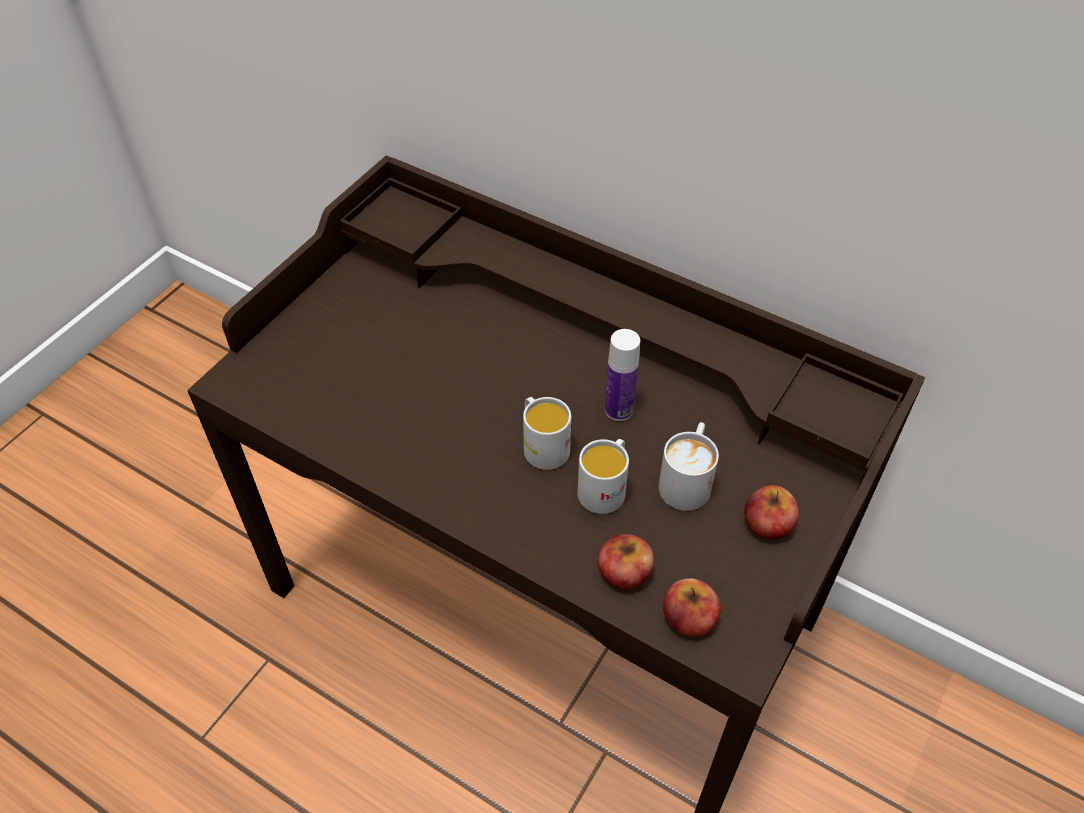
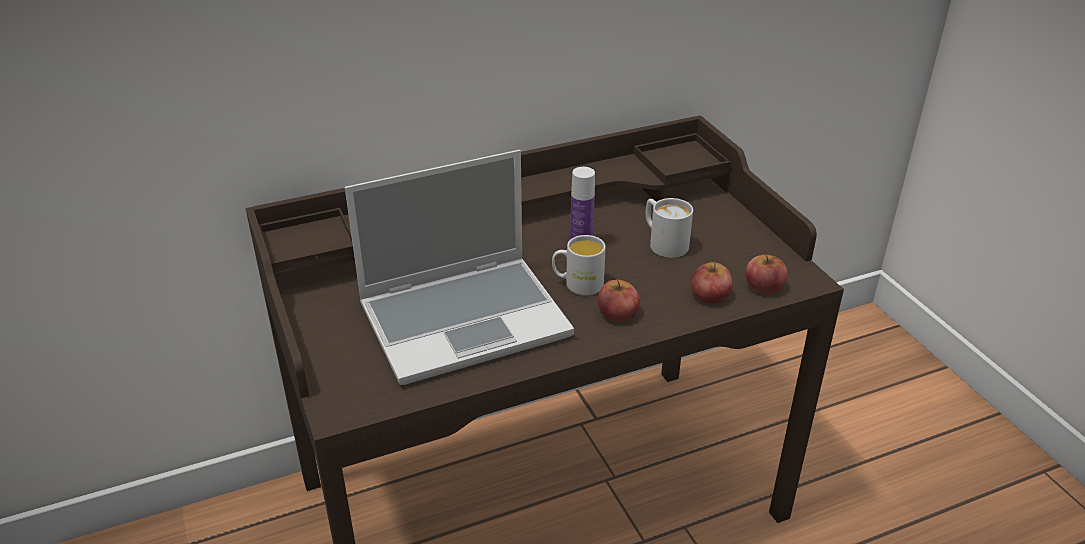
camera: 55 degrees left, 15 degrees down
(415, 392) = (466, 319): none -> laptop
(605, 488) = (638, 274): white mug -> none
(768, 523) = (722, 230): apple -> apple (617, 313)

